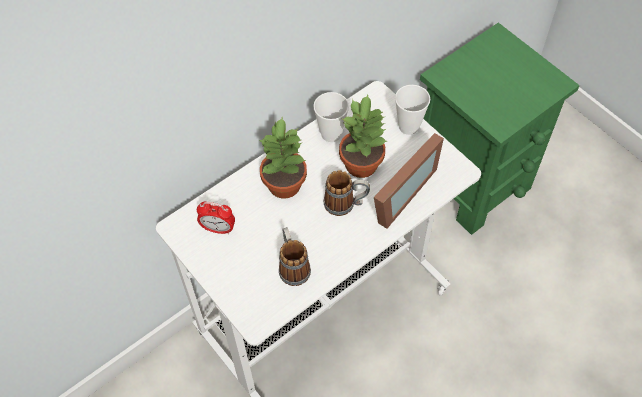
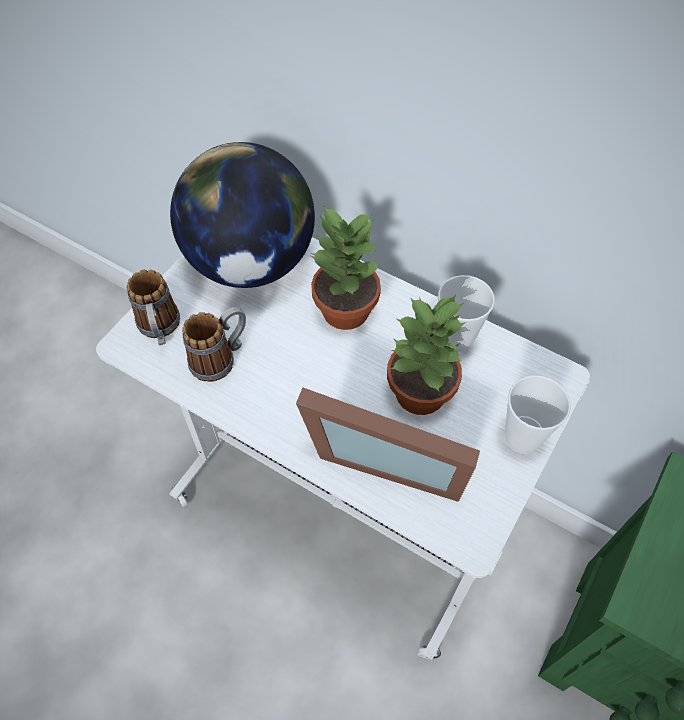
camera: 70 degrees right, 0 degrees up
(218, 229) = (251, 262): alarm clock -> globe
(346, 204) = (343, 392): mug -> mug (160, 330)

